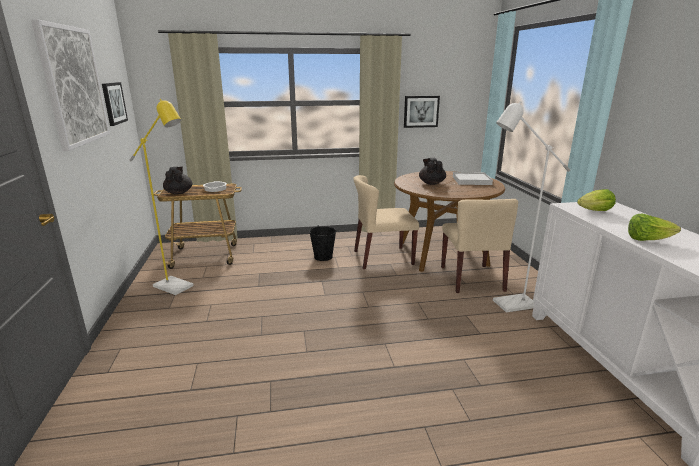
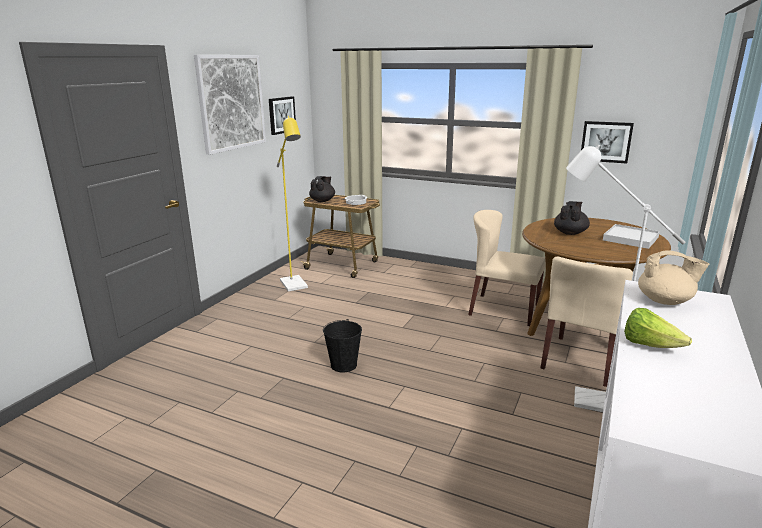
camera: 35 degrees right, 0 degrees up
(323, 257) = (442, 293): black bucket -> black bucket (344, 365)
(595, 211) = (665, 301): lettuce -> beige teapot

